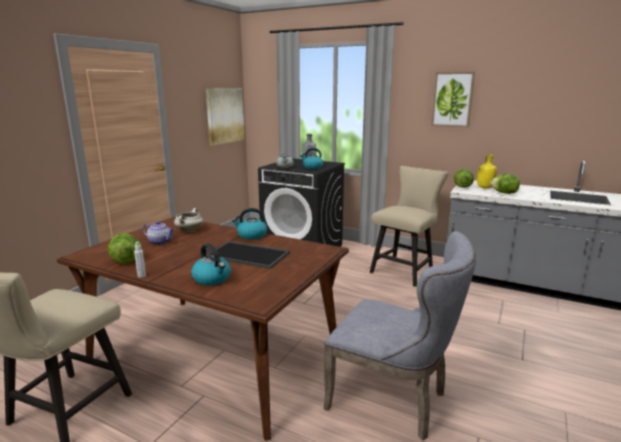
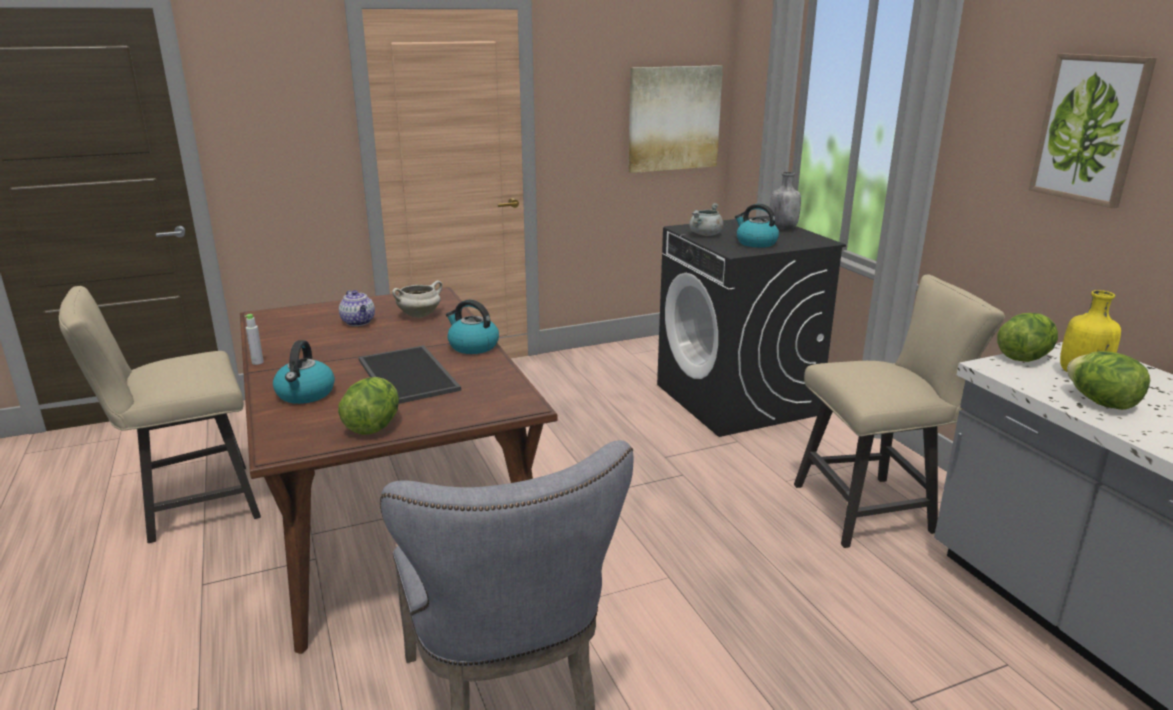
camera: 40 degrees right, 5 degrees up
(125, 261) = (281, 337): lettuce -> lettuce (373, 427)

